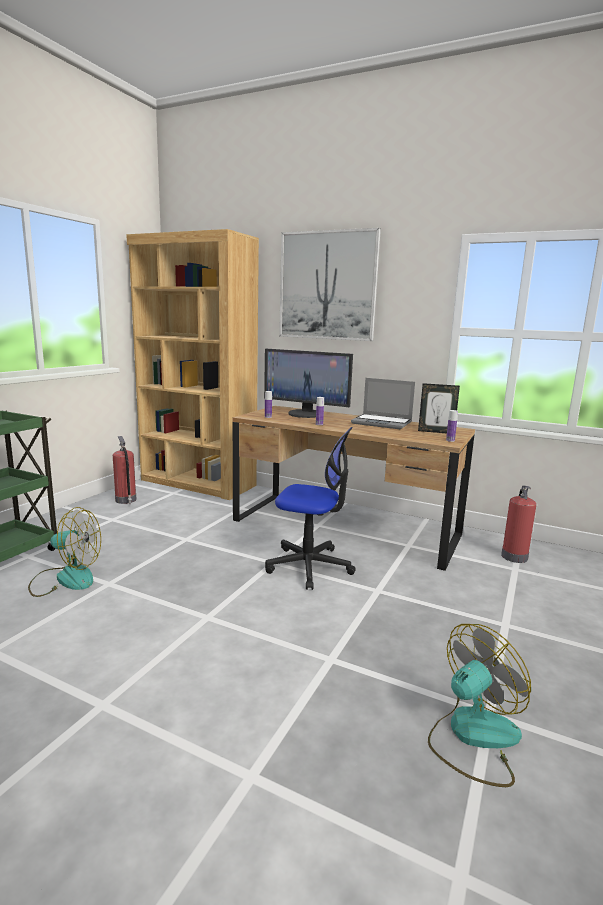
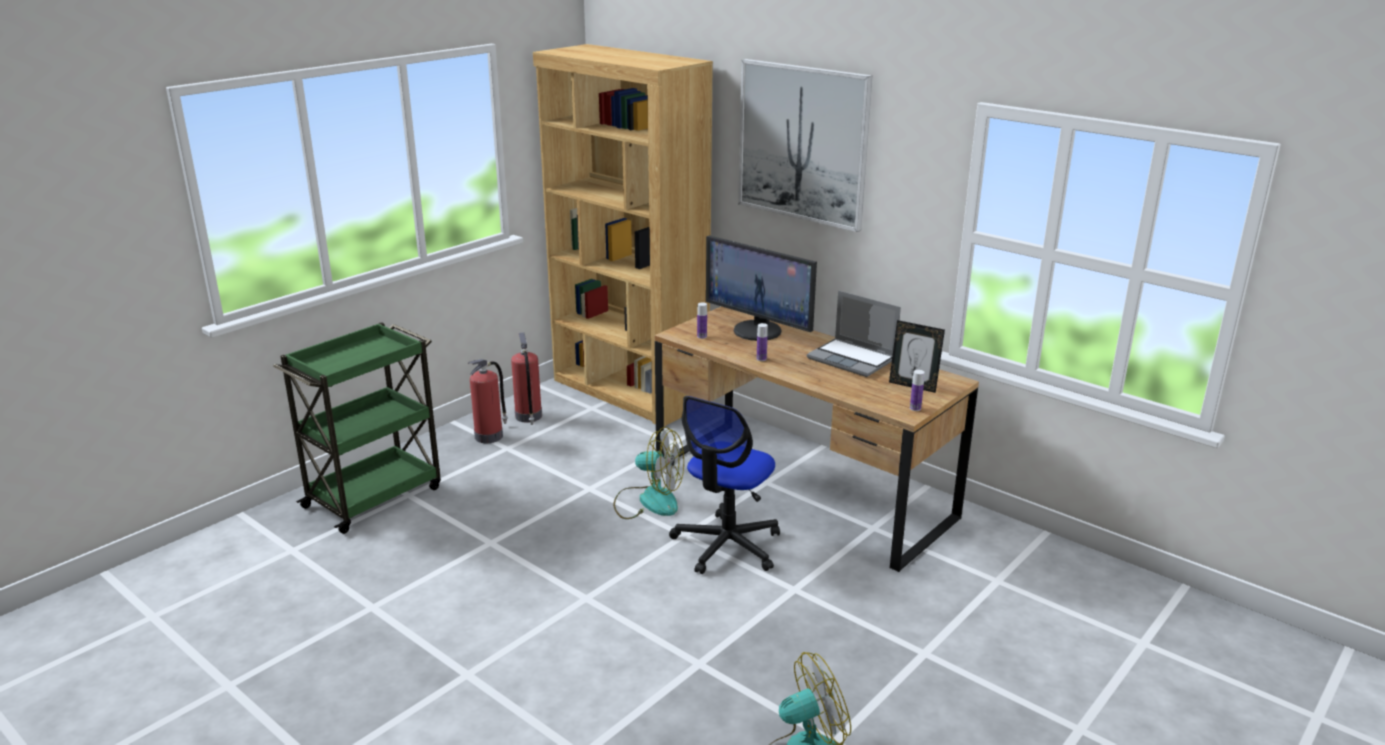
camera: 15 degrees right, 10 degrees up
(65, 578) = (446, 530): fan -> fan (648, 501)
(309, 566) = (727, 545): office chair -> office chair turned 90 degrees clockwise
(514, 556) = (1011, 561): fire extinguisher -> fire extinguisher (490, 436)

